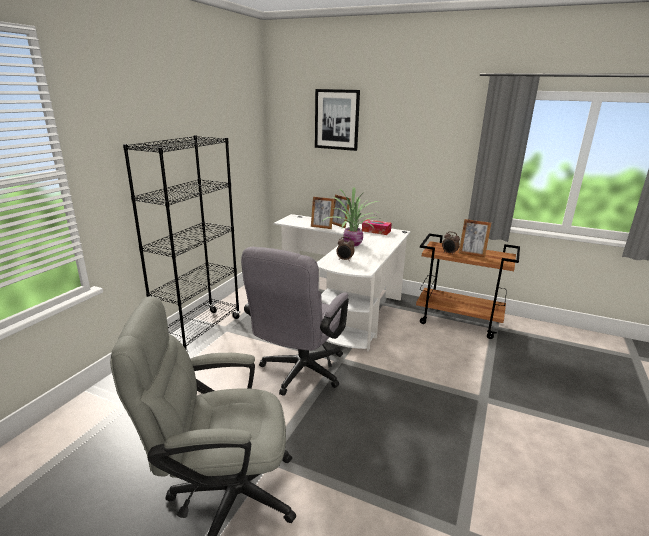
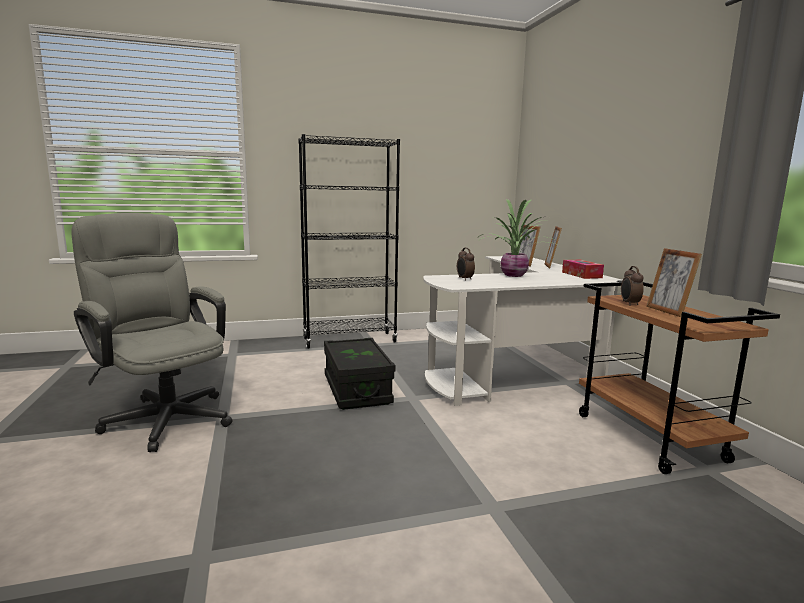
camera: 50 degrees right, 10 degrees down
(298, 373) = (357, 389): grey office chair -> black storage box
(337, 119) = (572, 128): picture -> none

